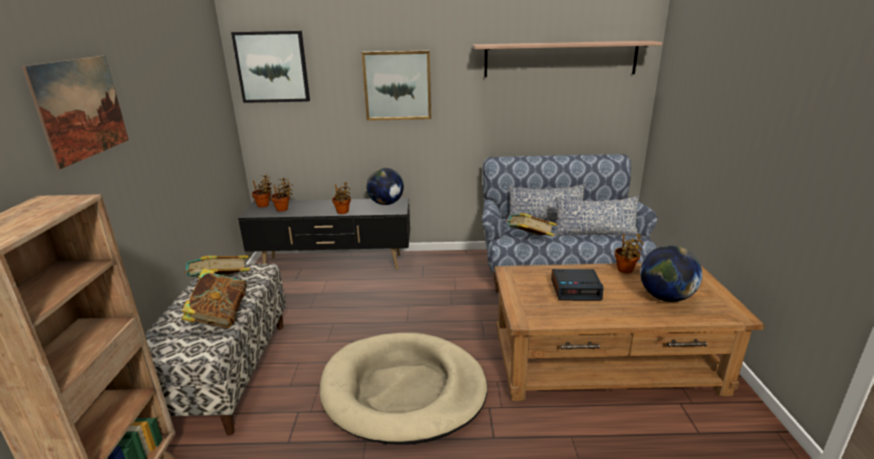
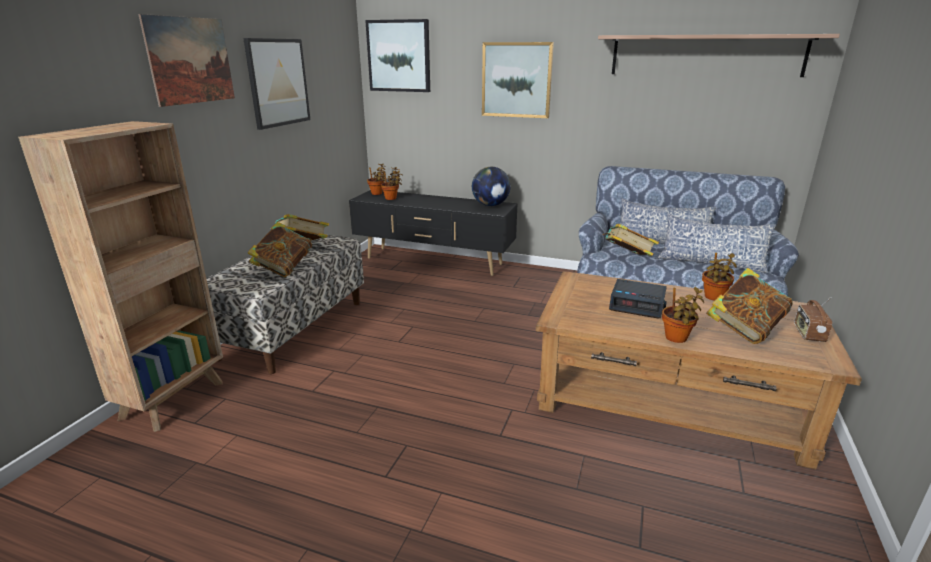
camera: 20 degrees right, 0 degrees up
(164, 112) = (278, 82): none -> picture
(343, 212) = (443, 207): potted plant -> potted plant (677, 339)
(403, 390) = (436, 376): beige dog bed -> none
(665, 297) = (744, 329): globe -> book
(708, 291) = (808, 334): none -> radio

